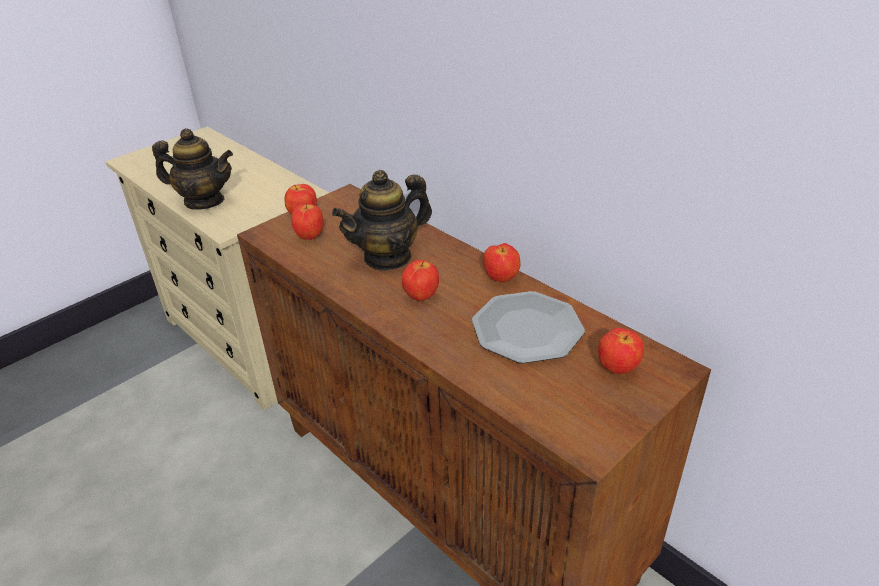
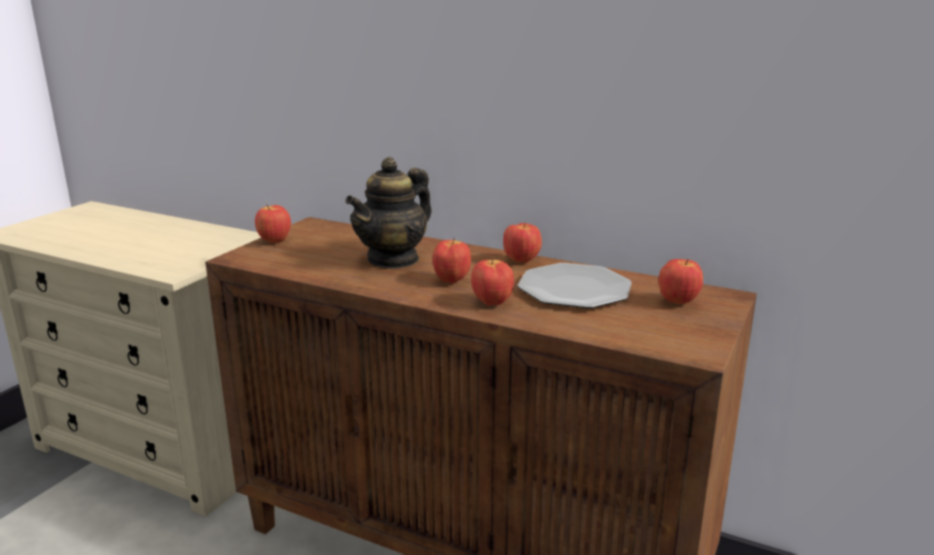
camera: 20 degrees left, 15 degrees down
(204, 201) = (130, 255): teapot -> none
(309, 237) = (294, 255): apple -> apple (491, 303)

